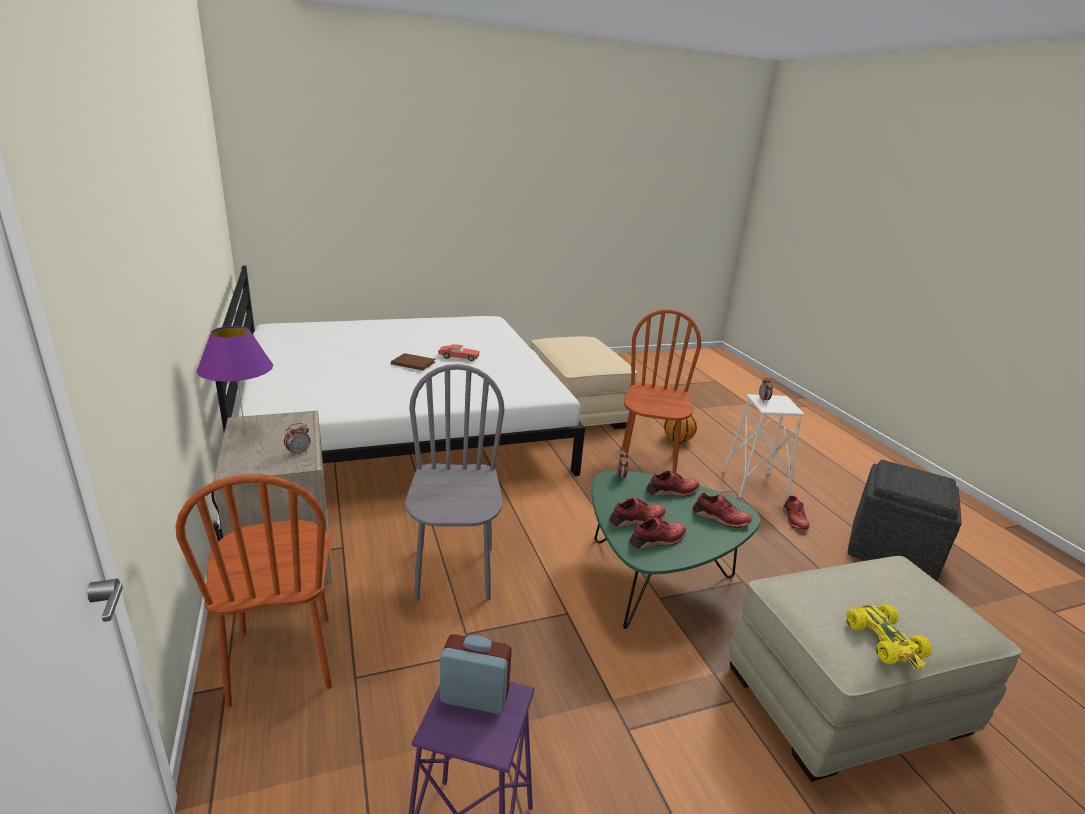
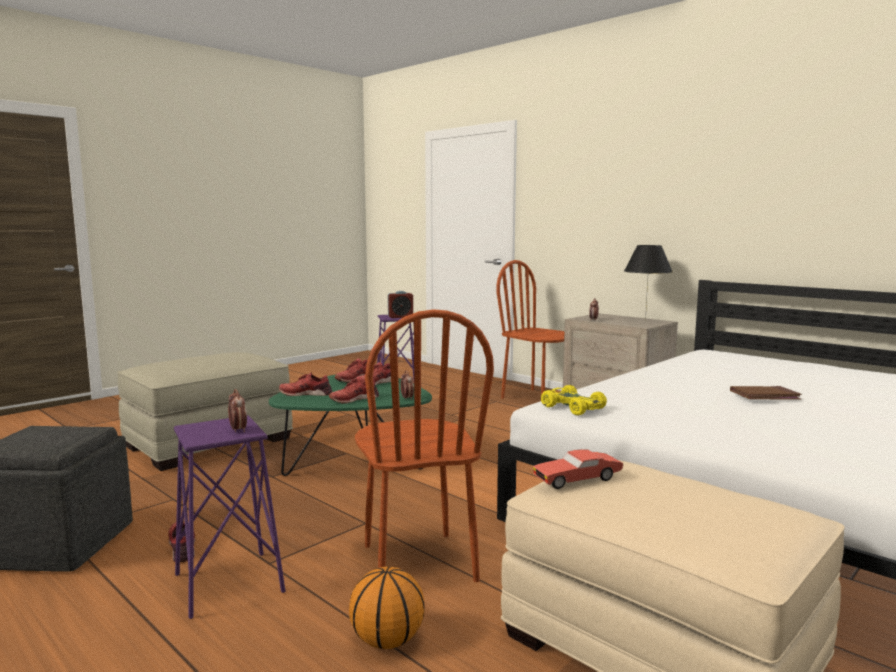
camera: 155 degrees right, 15 degrees down
(245, 432) = (645, 320): purple table lamp -> black table lamp
(454, 573) = (507, 432): grey chair -> none
(458, 357) = (759, 417): red toy car -> red toy car (577, 479)
(755, 485) = (228, 583): white stool -> purple stool
(886, 641) = (213, 354): yellow toy car -> yellow toy car (571, 407)

